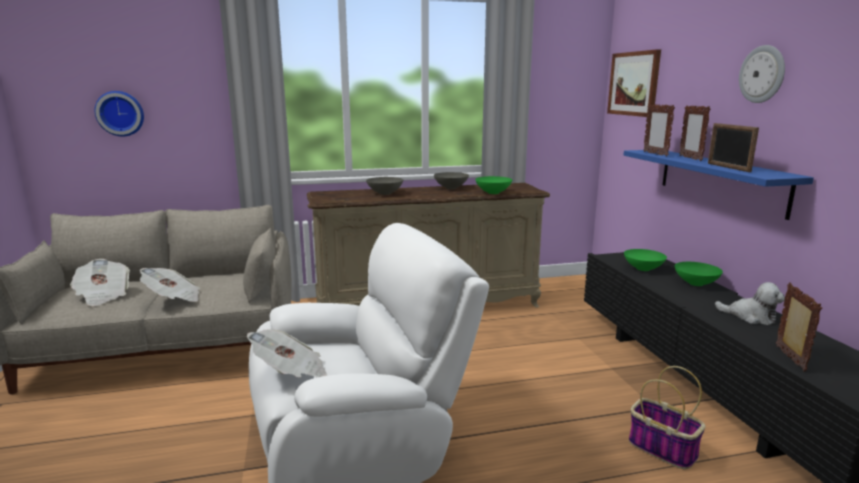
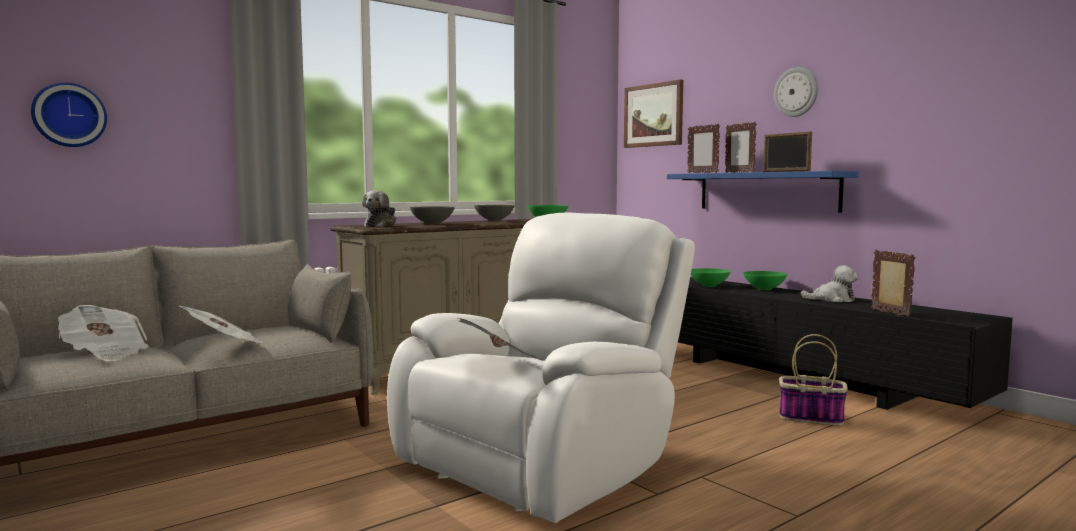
camera: 25 degrees left, 10 degrees down
(337, 196) = (381, 226): none -> plush toy

